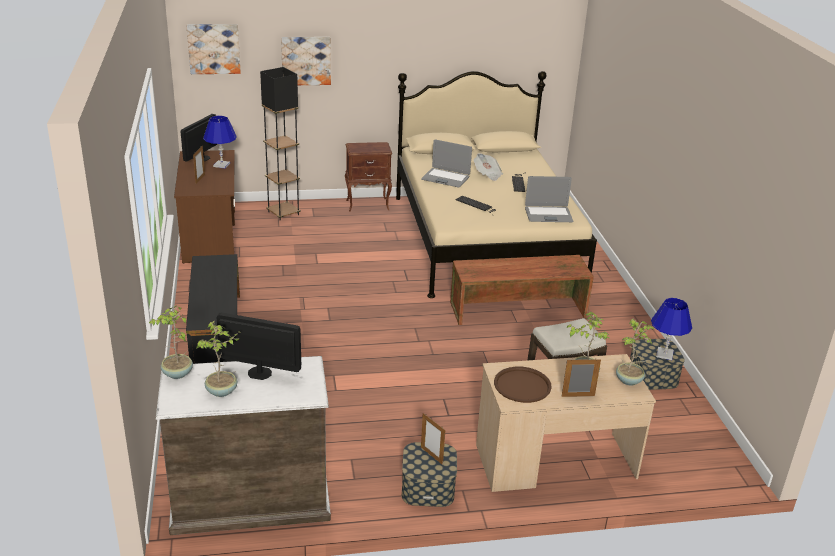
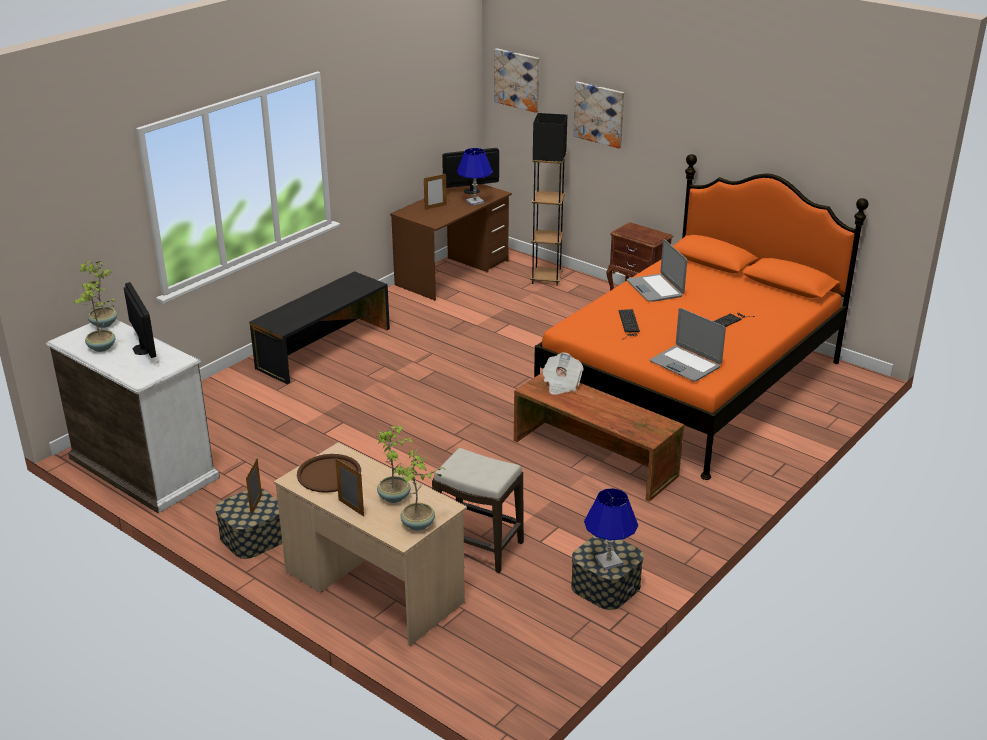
camera: 50 degrees right, 0 degrees up
(484, 240) = (690, 384): beige bed -> orange bed
(487, 174) = (708, 302): newspaper -> newspaper (561, 384)

